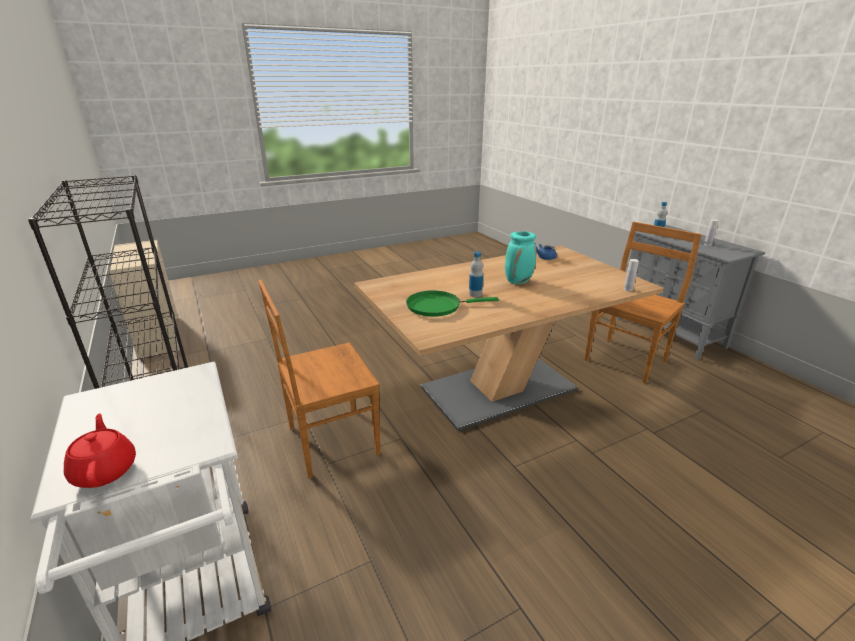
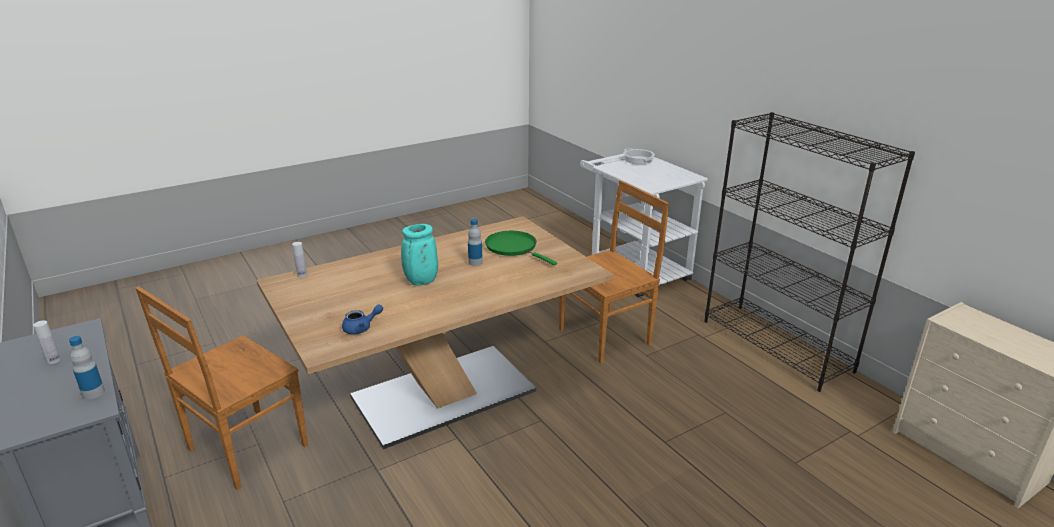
camera: 175 degrees right, 0 degrees up
(106, 470) = (638, 160): red teapot -> cooking pot
(437, 306) = (514, 248): green frying pan -> green frying pan turned 120 degrees counterclockwise

